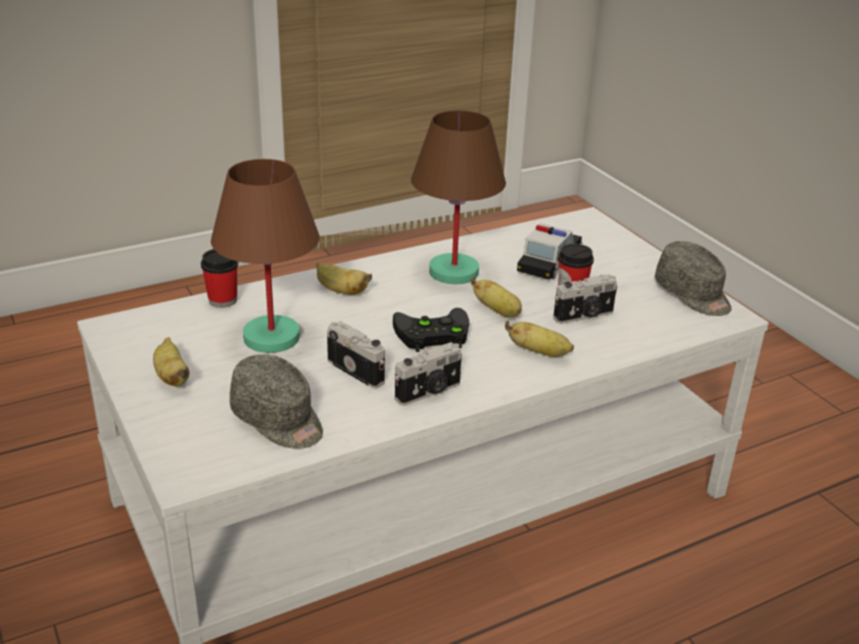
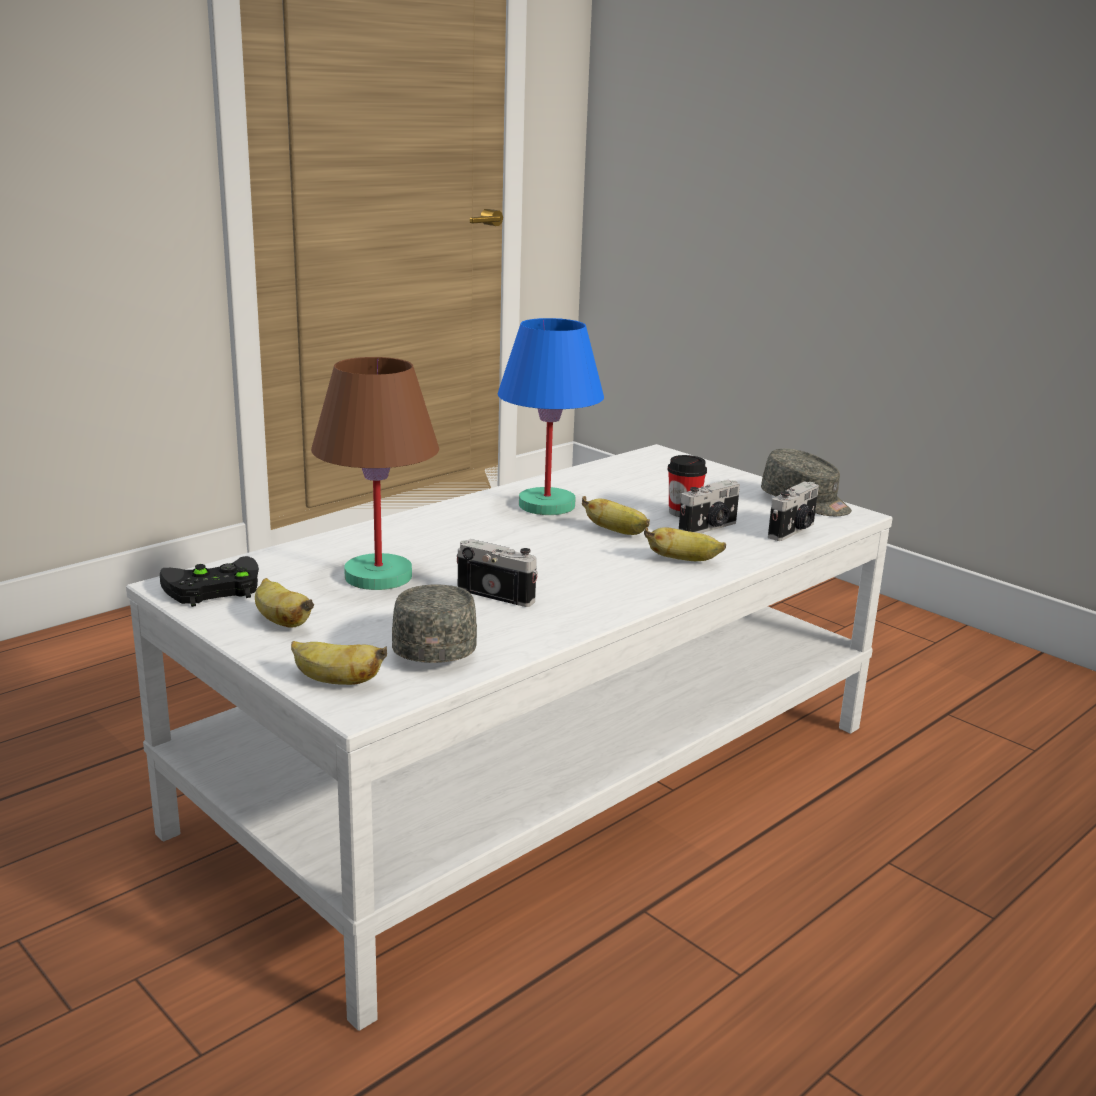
camera: 15 degrees left, 10 degrees down
(223, 300) = (298, 550): cup -> none
(278, 420) = (435, 644): grey cap -> grey cap turned 120 degrees counterclockwise
(340, 291) = (431, 531): banana -> banana (335, 681)
(429, 392) = (589, 604): camera -> camera (793, 531)
(430, 335) = (557, 557): black game controller -> black game controller (210, 589)
(454, 272) = (547, 506): brown table lamp -> blue table lamp
(549, 261) = (642, 488): toy car -> none

